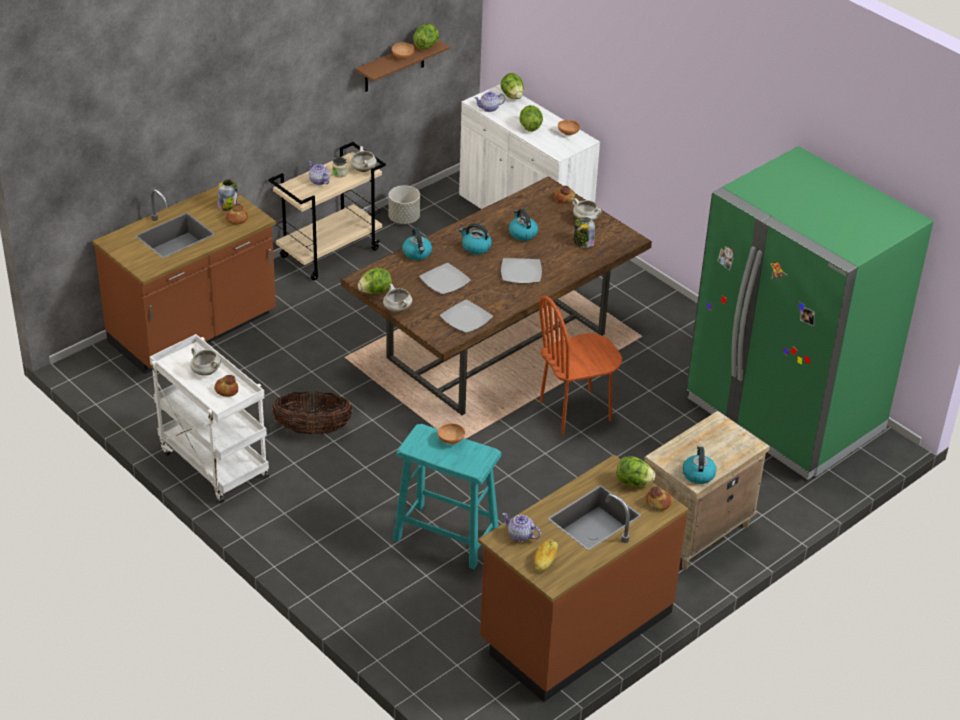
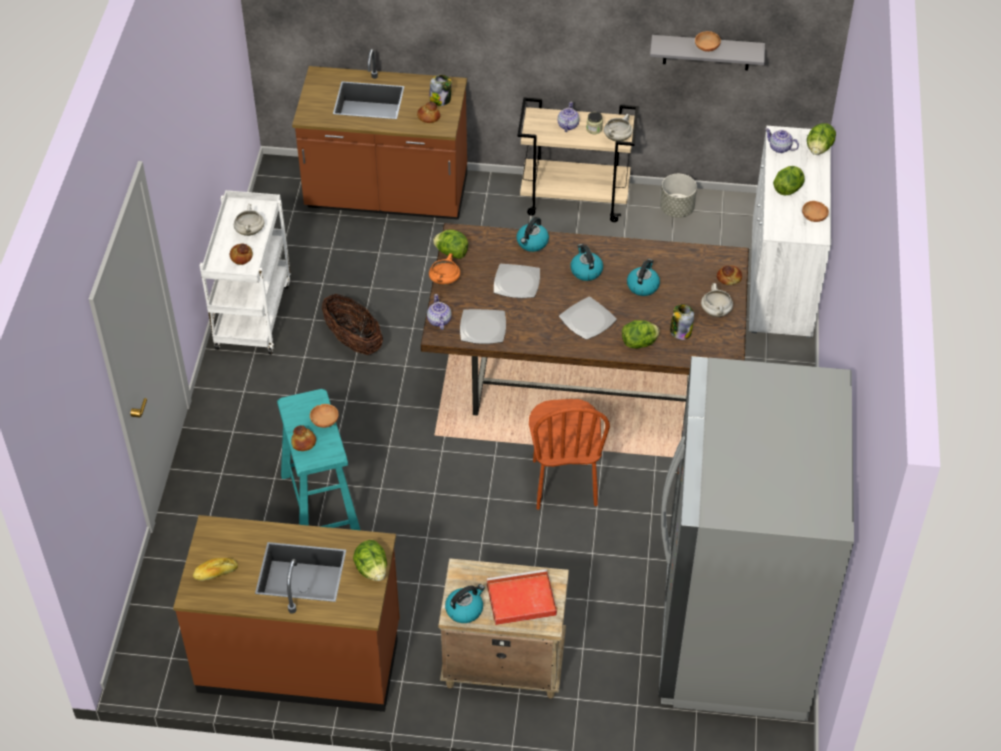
camera: 50 degrees right, 10 degrees up
(394, 65) = (706, 52): brown shelf -> grey shelf
(397, 309) = (444, 280): white cooking pot -> orange cooking pot
(426, 46) = (743, 50): lettuce -> lettuce (639, 343)
(520, 535) = (229, 539): teapot -> teapot (439, 321)
(575, 411) = (563, 483): brown chair -> brown chair turned 120 degrees counterclockwise
(658, 503) = (362, 603): bread -> bread (303, 442)
(718, 445) = (520, 600): none -> red tray
(784, 415) = (734, 630): green fridge -> grey fridge

